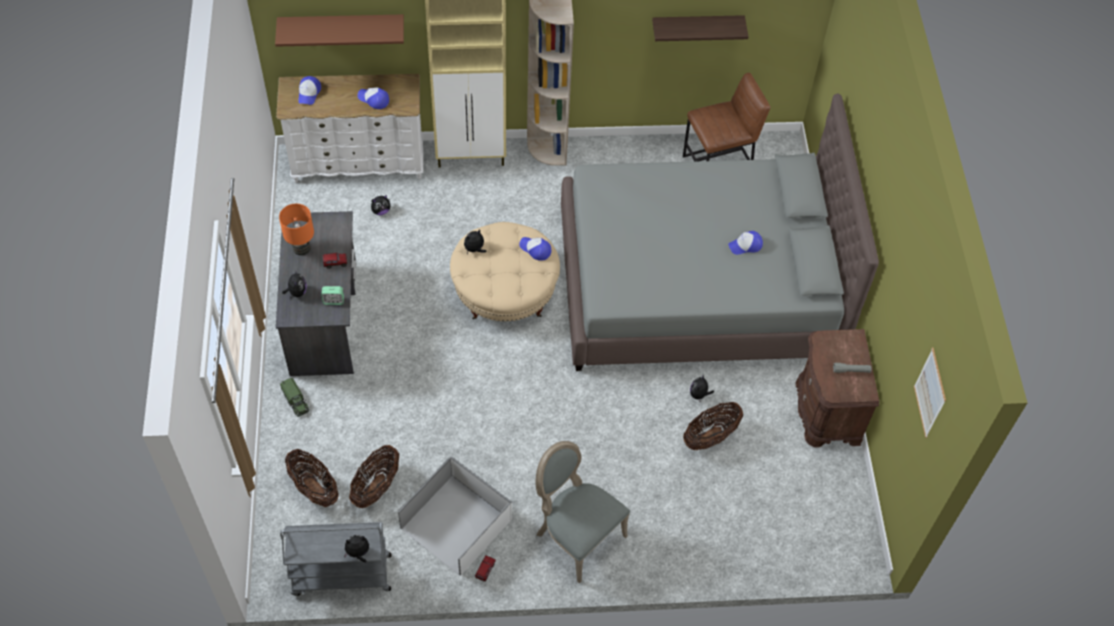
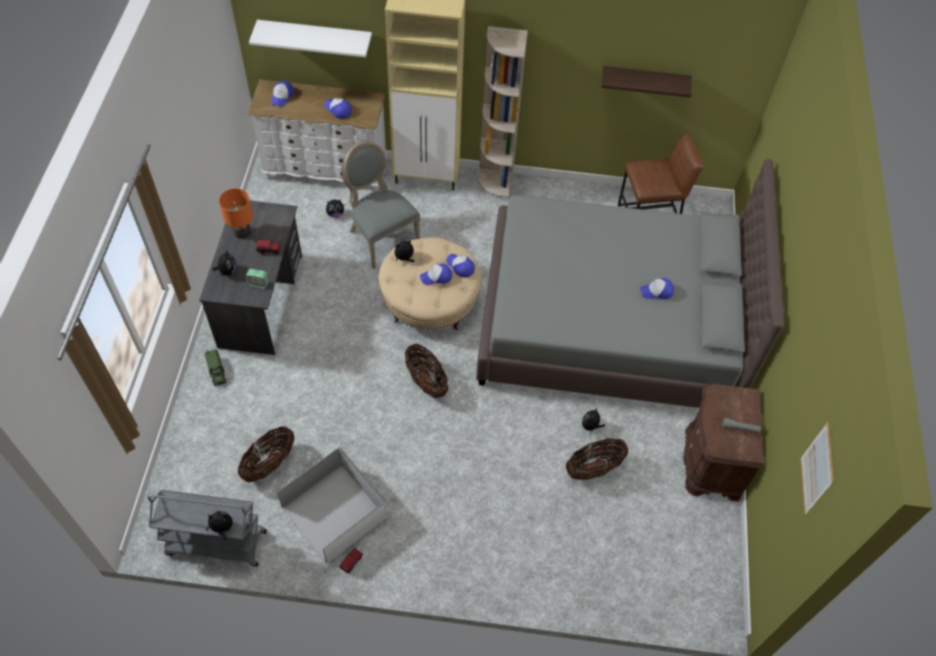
camera: 10 degrees right, 0 degrees up
(314, 488) = (212, 455): basket -> basket (426, 381)
(341, 26) = (315, 36): brown shelf -> white shelf
(513, 264) = (436, 277): none -> cap
(576, 535) = (446, 543): grey chair -> grey chair (381, 237)

